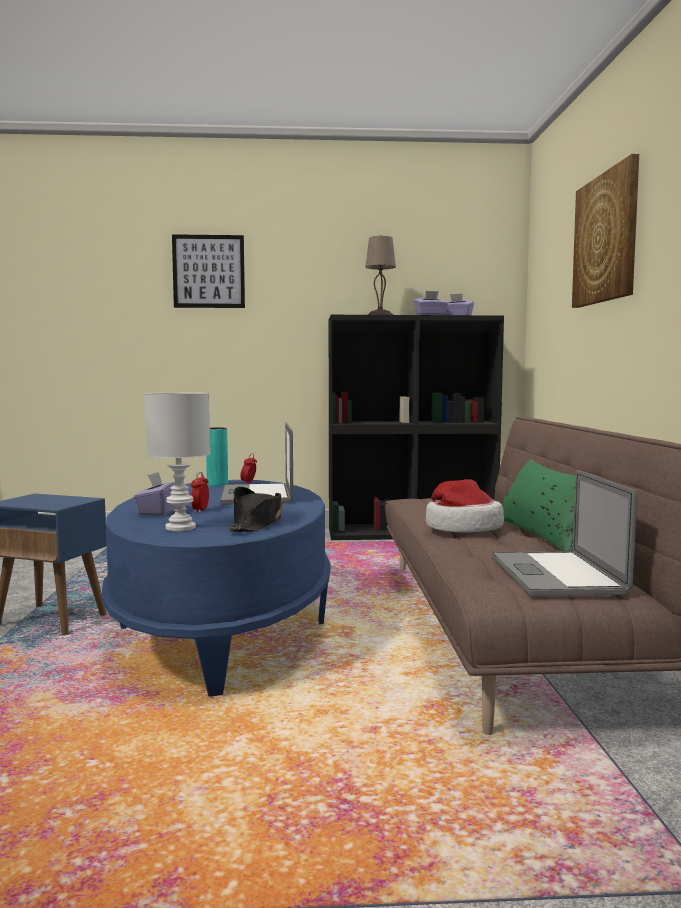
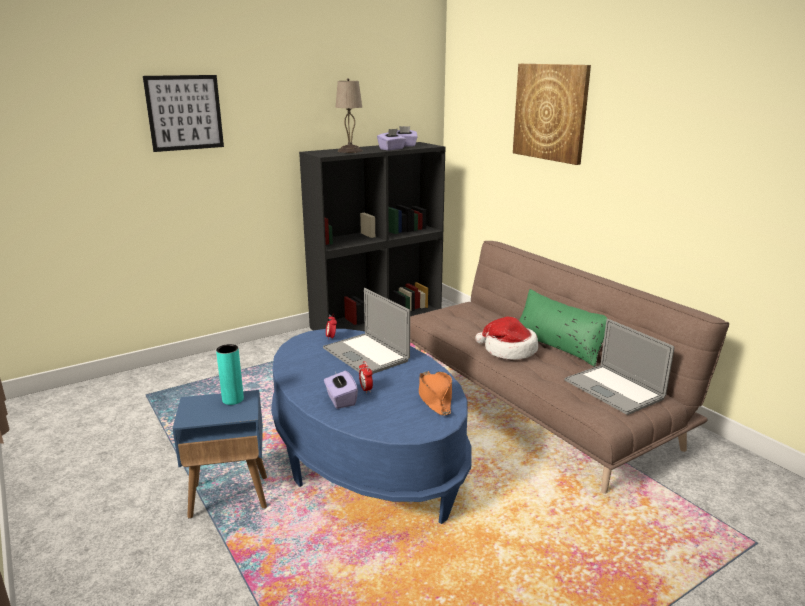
camera: 30 degrees left, 15 degrees up
(181, 527) = (395, 417): white table lamp -> none
(217, 484) = (308, 344): turquoise vase -> turquoise vase (233, 399)
(257, 524) = (434, 398): black hat -> orange hat

